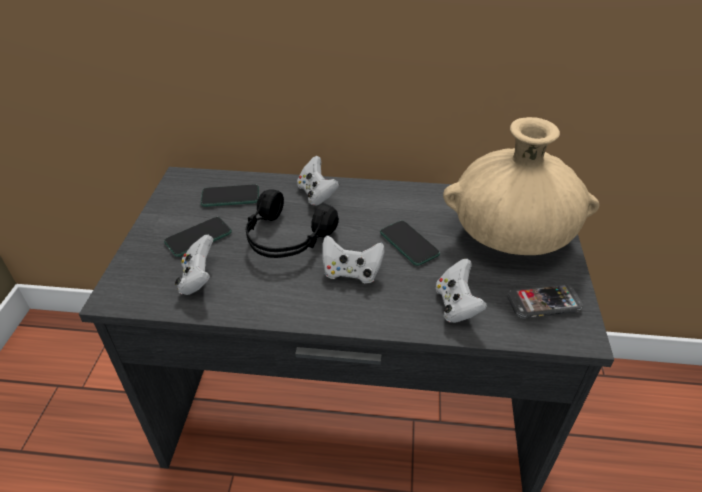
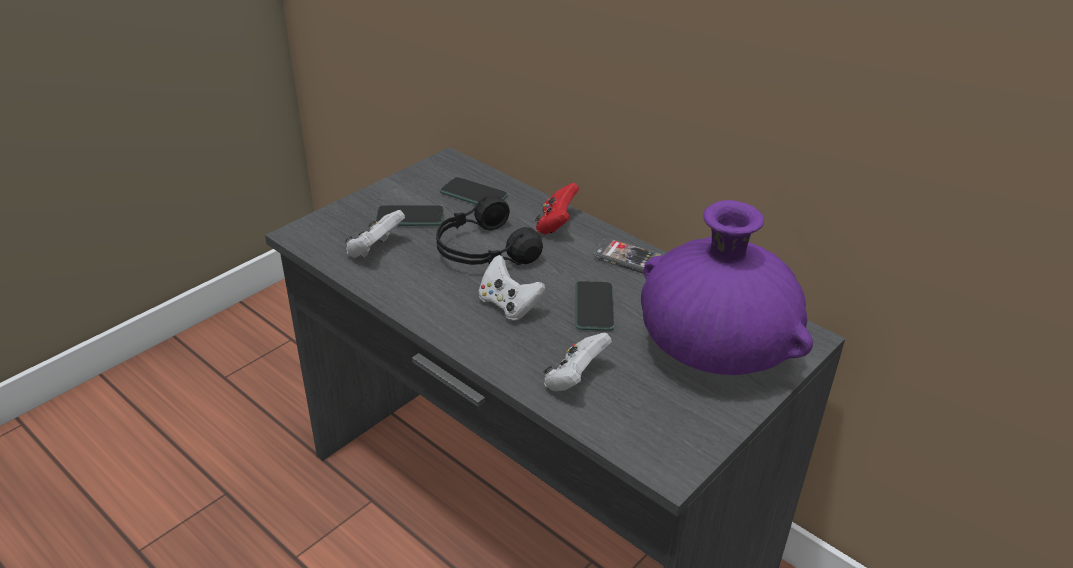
camera: 35 degrees right, 5 degrees down
(316, 194) = (556, 225): white game controller -> red game controller
(511, 236) = (714, 350): beige vase -> purple vase
(544, 303) = (668, 423): phone -> phone (630, 259)

